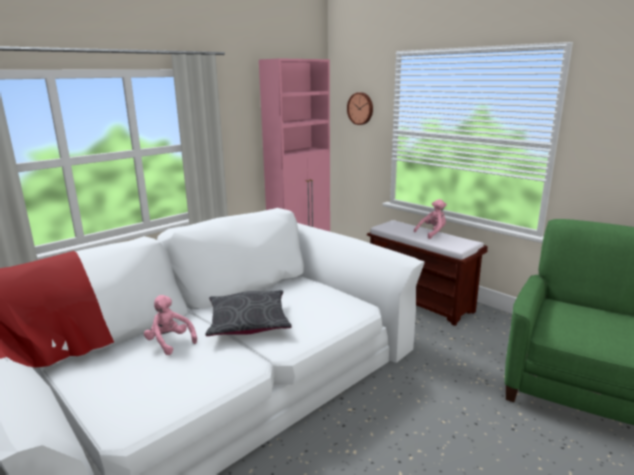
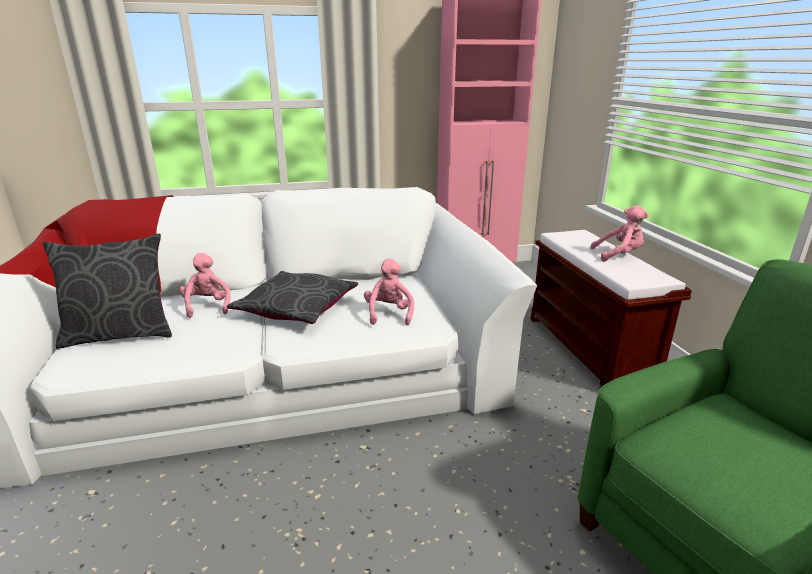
camera: 30 degrees right, 5 degrees up
(122, 387) = (120, 334): none -> grey pillow
(321, 307) = (389, 314): none -> pink plush toy
(361, 108) = (584, 67): wall clock -> none

